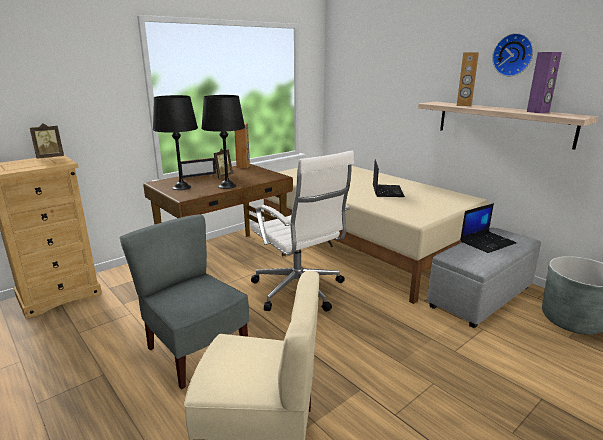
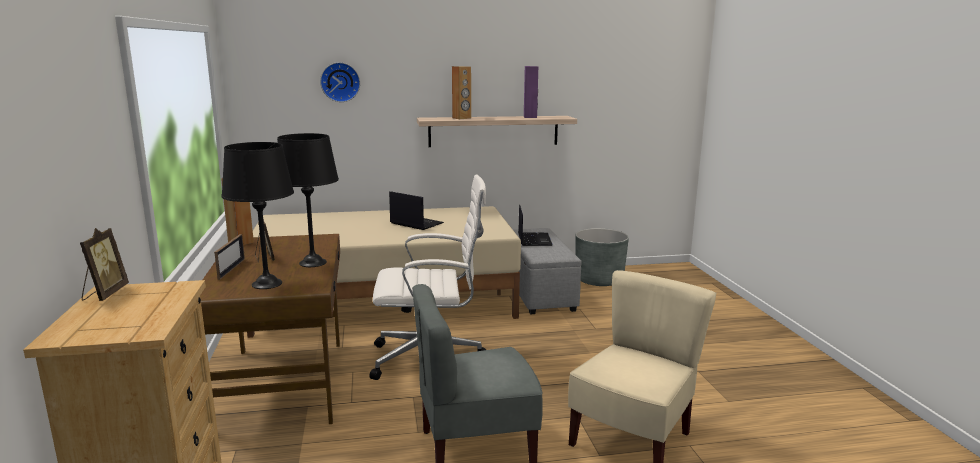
camera: 60 degrees left, 5 degrees down
(513, 55) = (493, 68): wall clock -> wall clock (340, 82)

